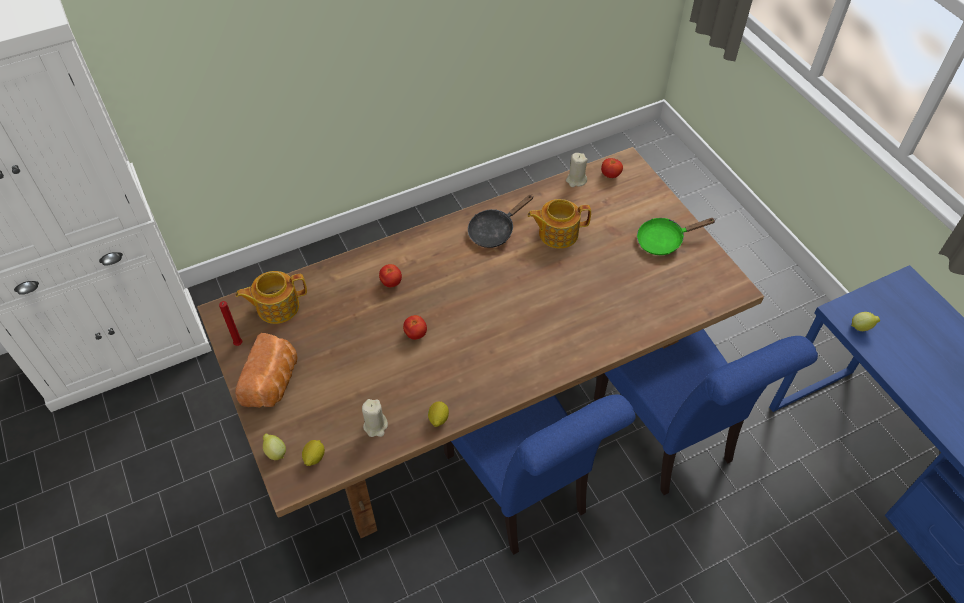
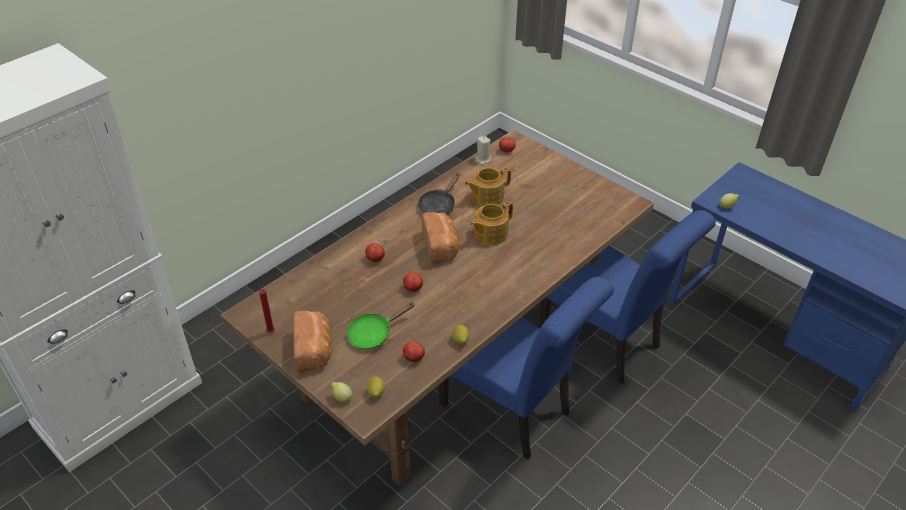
camera: 20 degrees left, 10 degrees down
(276, 306) = (289, 298): teapot -> teapot (490, 234)
(375, 426) = (414, 358): beige candle -> tomato
(473, 287) = (441, 247): none -> bread
(664, 240) = (567, 184): green frying pan -> green frying pan (373, 334)

